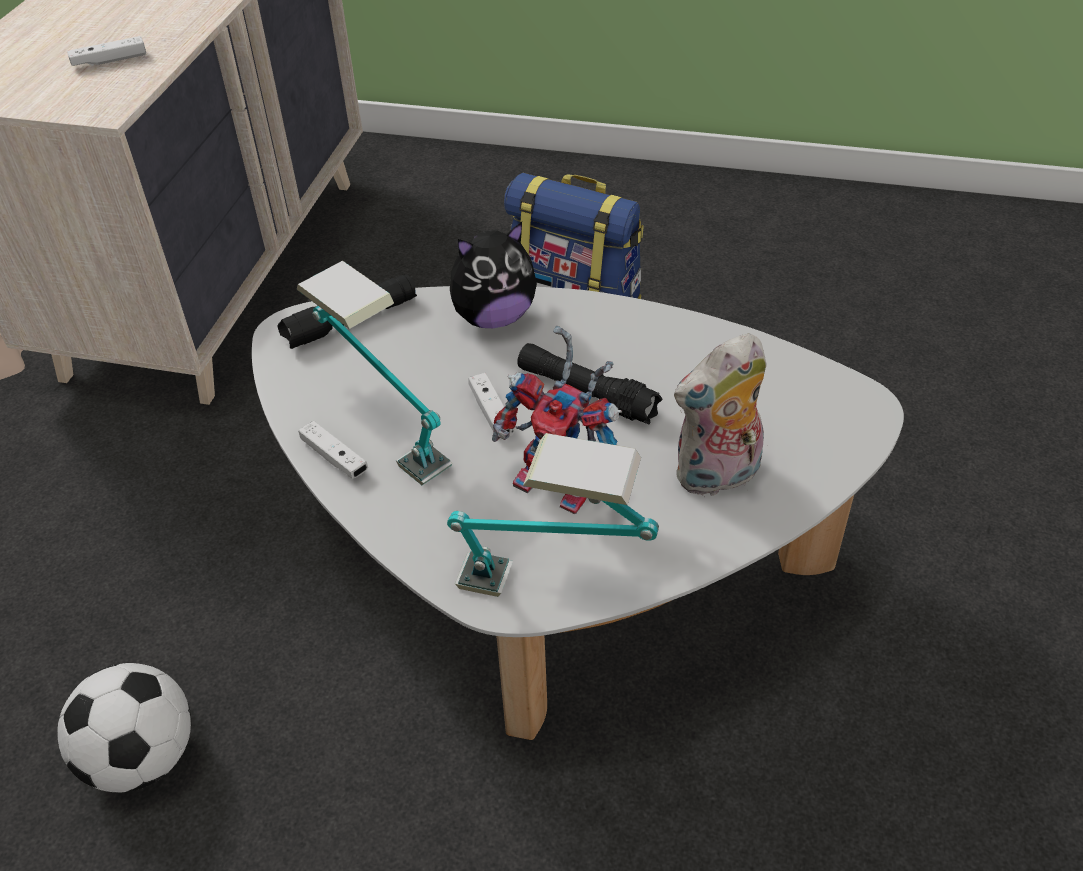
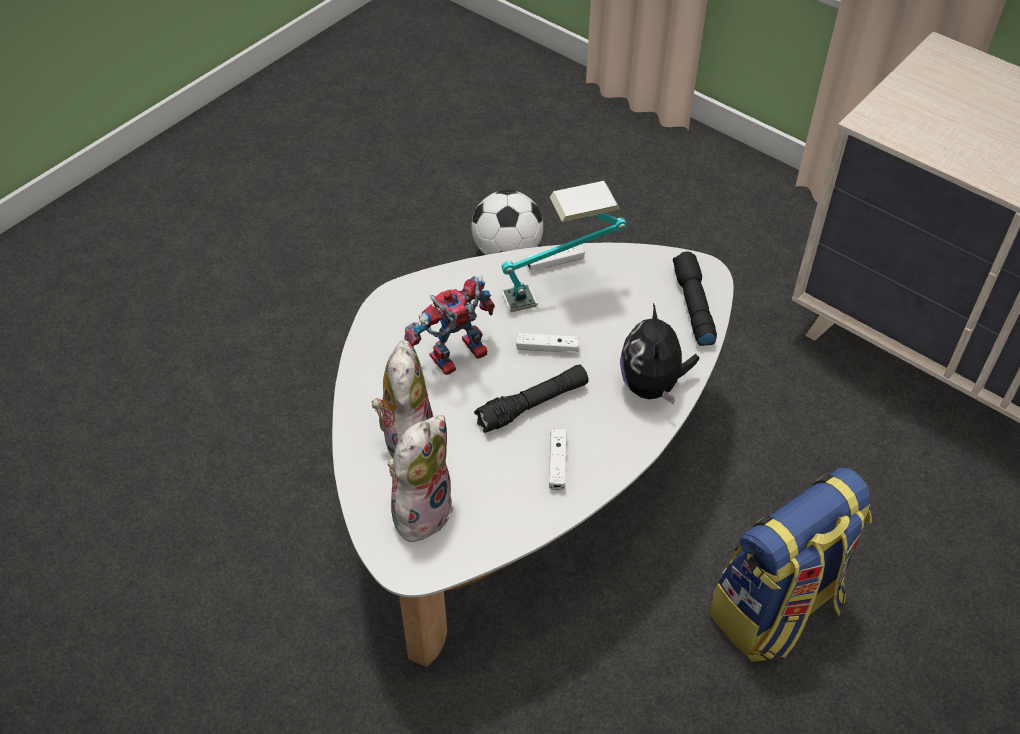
camera: 115 degrees right, 5 degrees up
(110, 61) = (960, 134): white game controller -> white game controller (557, 463)
(552, 590) = (381, 322): table lamp -> none
(795, 425) = (421, 509): none -> plush toy

